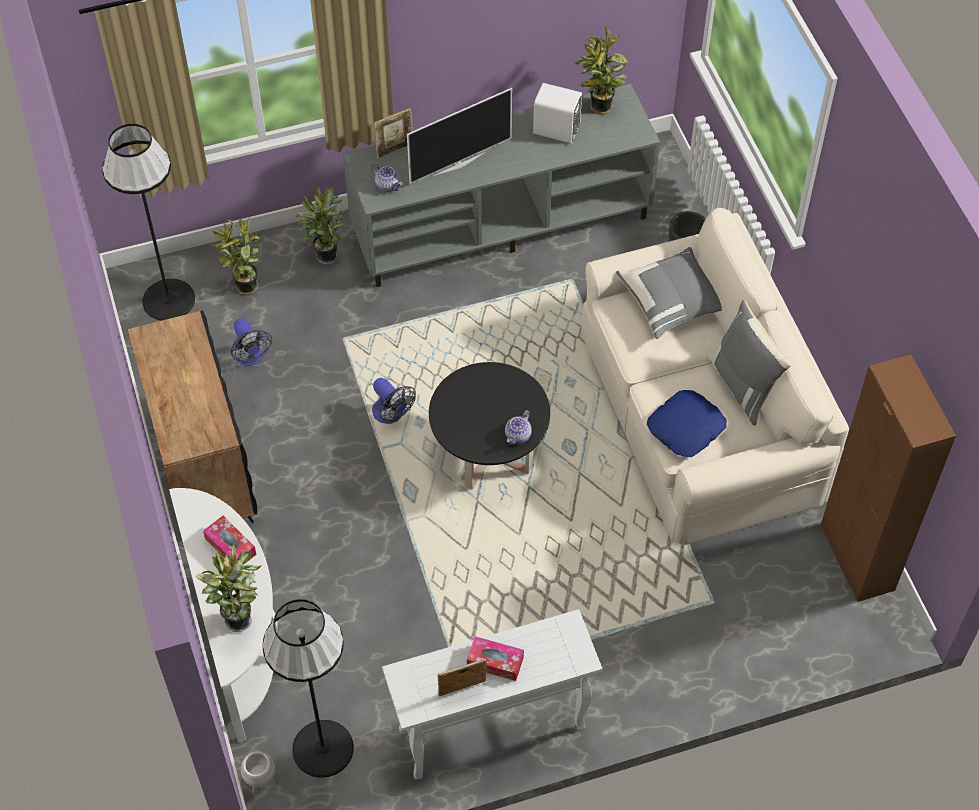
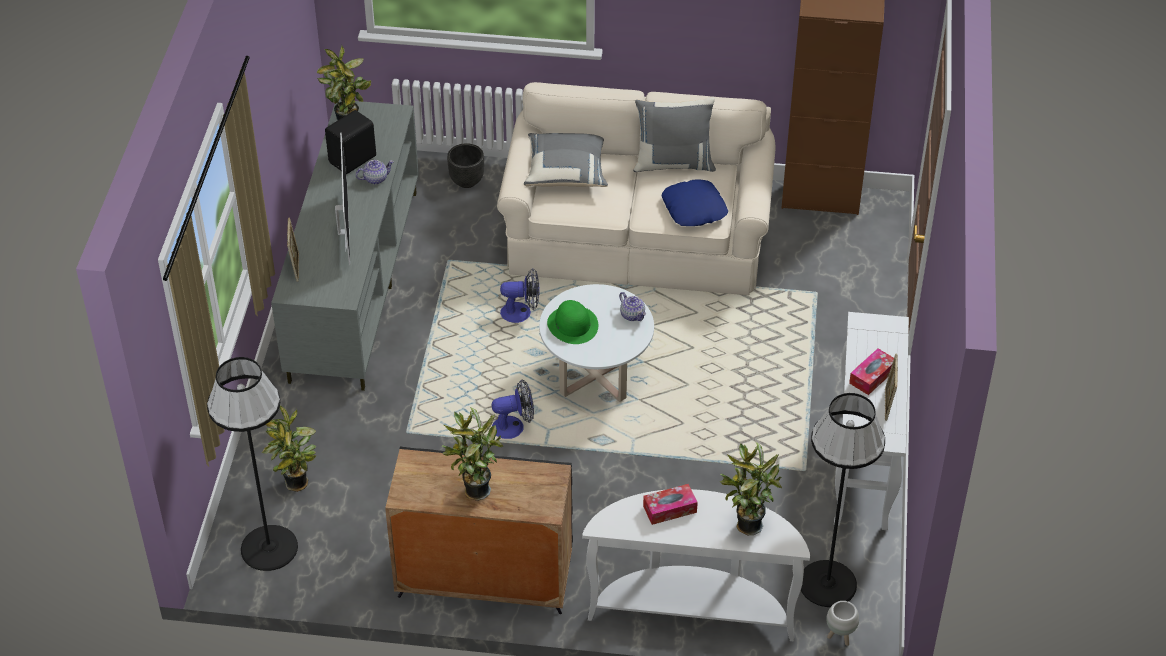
camera: 65 degrees left, 10 degrees down
(251, 357) = (382, 506): fan -> fan (521, 313)
(326, 254) = (299, 413): potted plant -> potted plant (474, 491)
(388, 185) = (333, 284): teapot -> teapot (375, 178)
(478, 393) = (573, 325): none -> green hat
(489, 454) = (596, 376): black coffee table -> white coffee table
(557, 131) = (354, 160): white speaker -> black speaker

